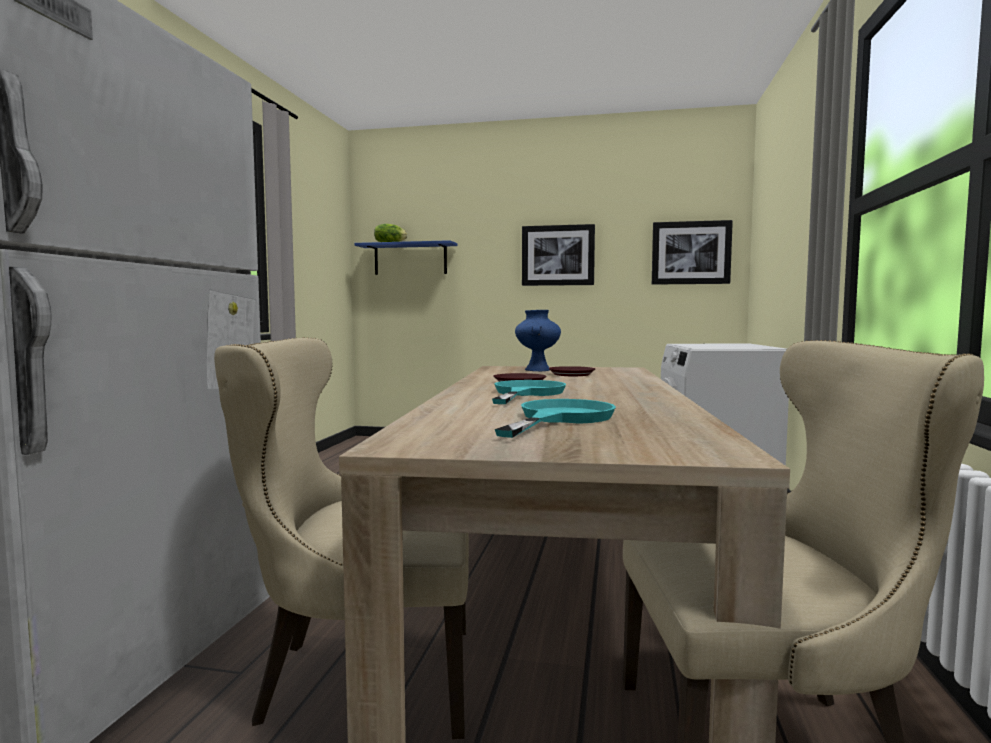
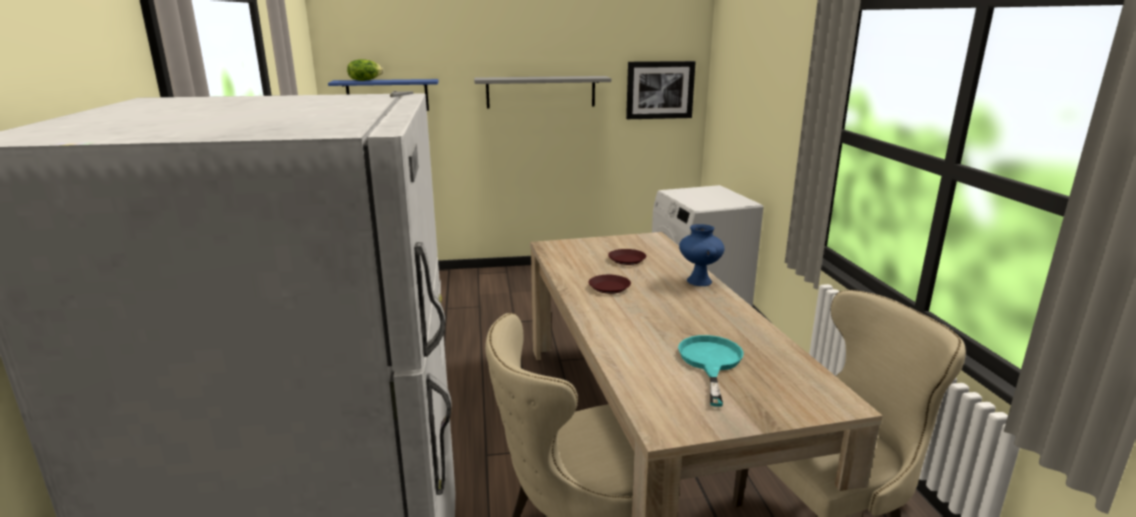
camera: 20 degrees left, 15 degrees up
(526, 393) = (639, 313): turquoise frying pan -> none
(537, 370) = (588, 250): blue vase -> blue vase (698, 281)
(558, 255) = (541, 92): picture -> grey shelf

